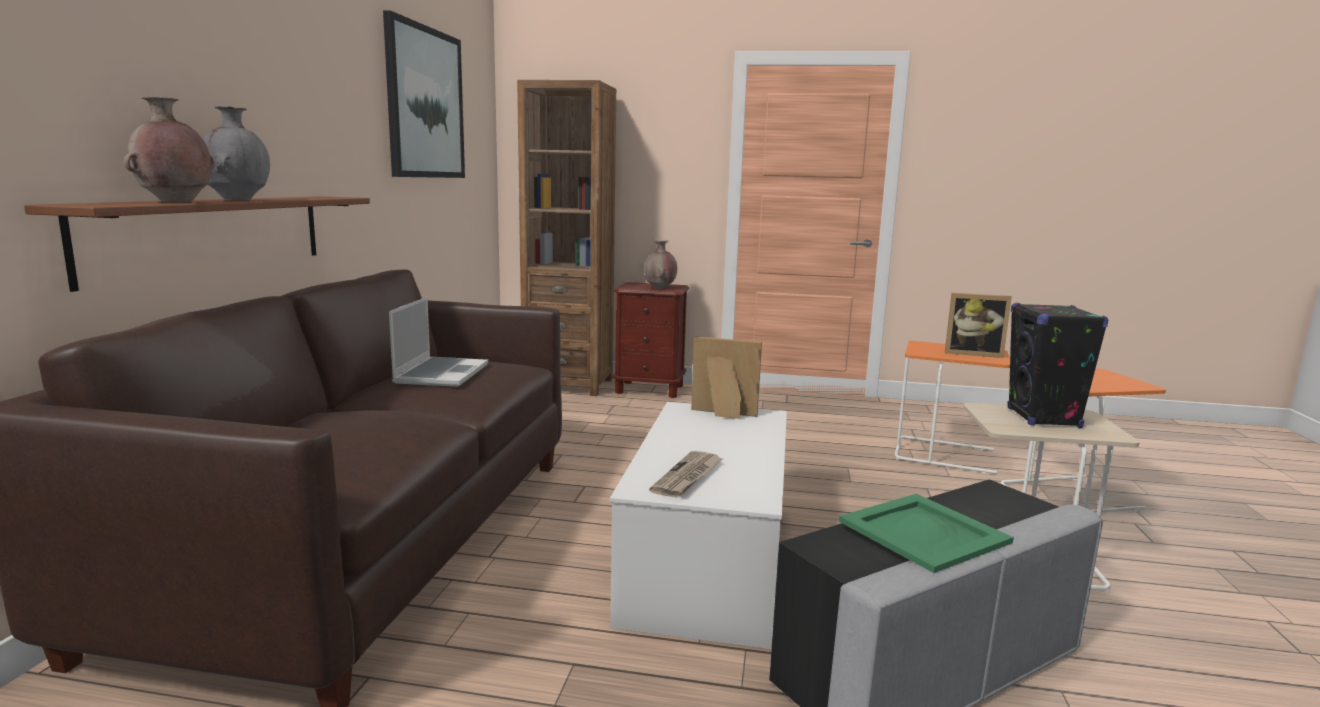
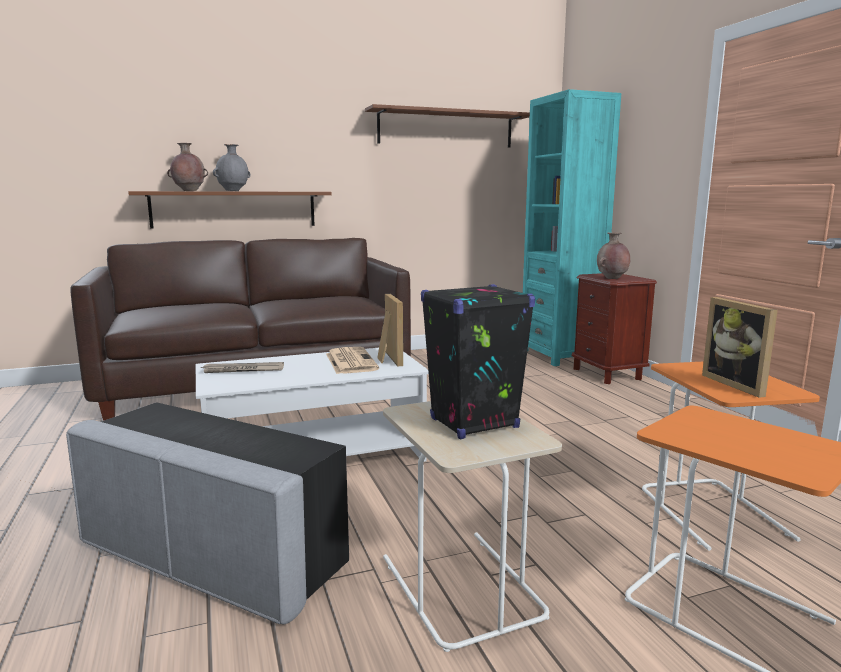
camera: 60 degrees right, 0 degrees up
(425, 103) = (446, 129): picture -> brown shelf
(441, 373) = (314, 299): laptop -> none
(568, 384) = (560, 355): brown bookcase -> turquoise bookcase
(712, 428) = (350, 361): none -> newspaper
(923, 531) = (183, 427): green tray -> none

